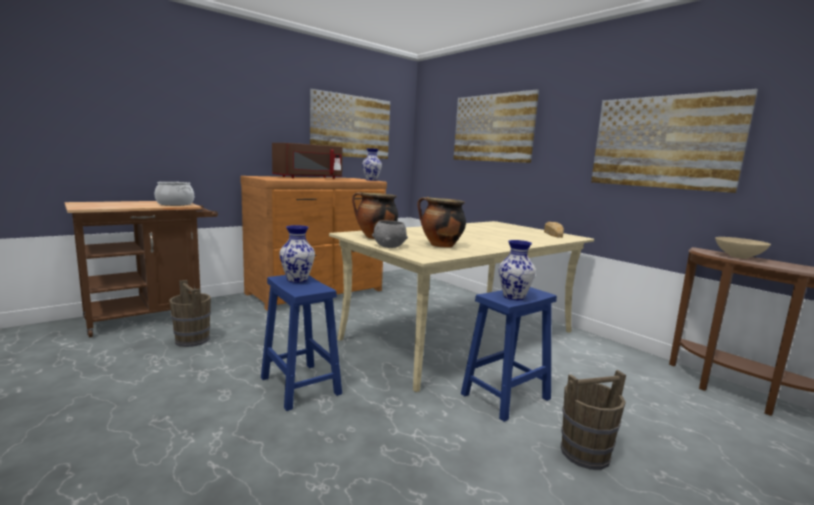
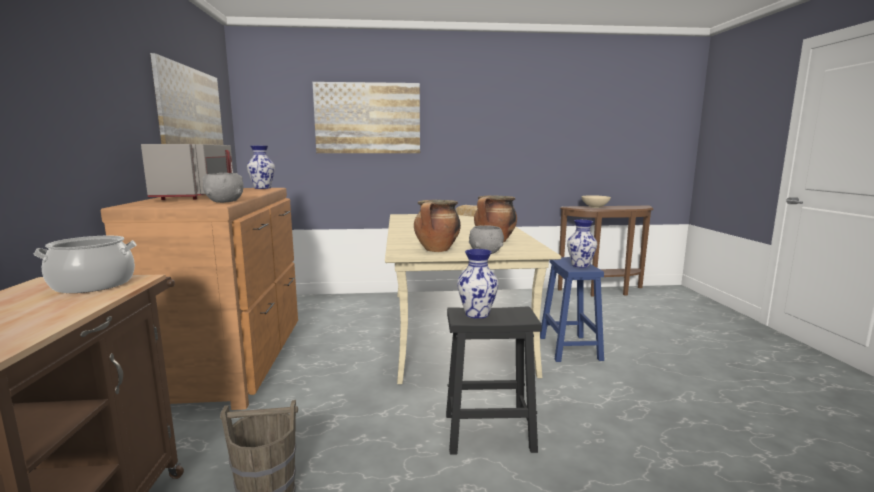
camera: 55 degrees left, 0 degrees up
(287, 179) = (225, 201): none -> grey bowl
(299, 385) = (487, 432): blue stool -> black stool
(309, 178) = (198, 195): brown microwave -> grey microwave
(585, 453) = (649, 351): brown bucket -> none
(663, 142) = (532, 133): picture -> none

